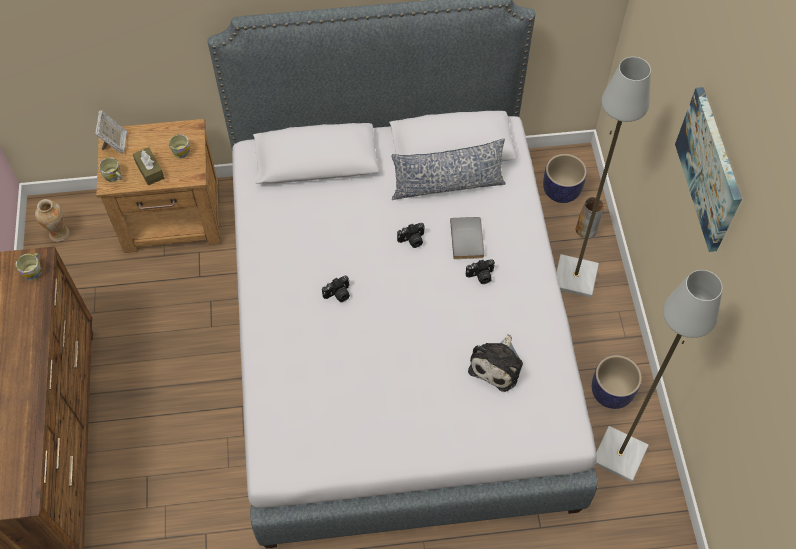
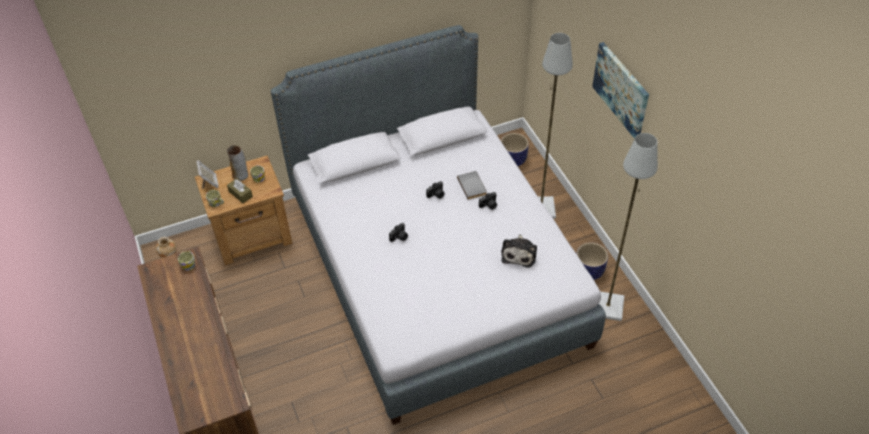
camera: 15 degrees left, 10 degrees down
(447, 185) = (447, 158): pillow -> none
(586, 230) = (537, 179): vase -> vase (240, 175)

